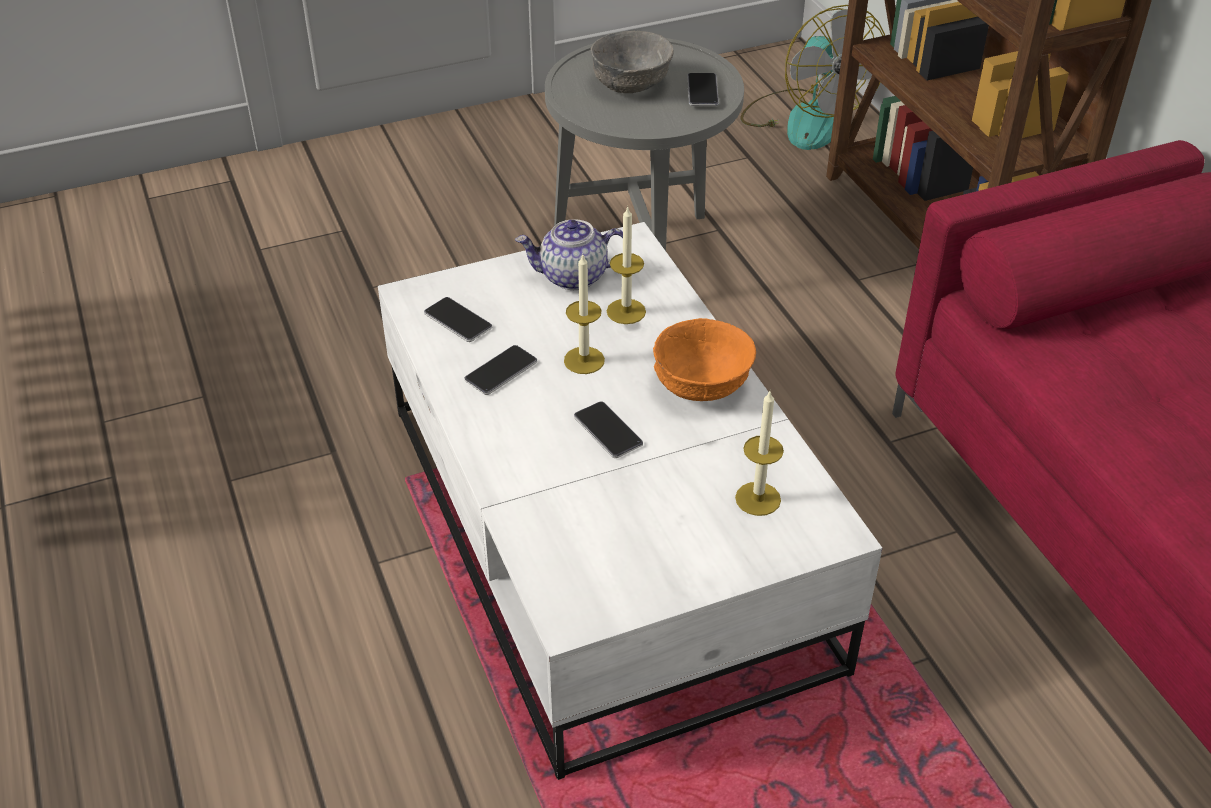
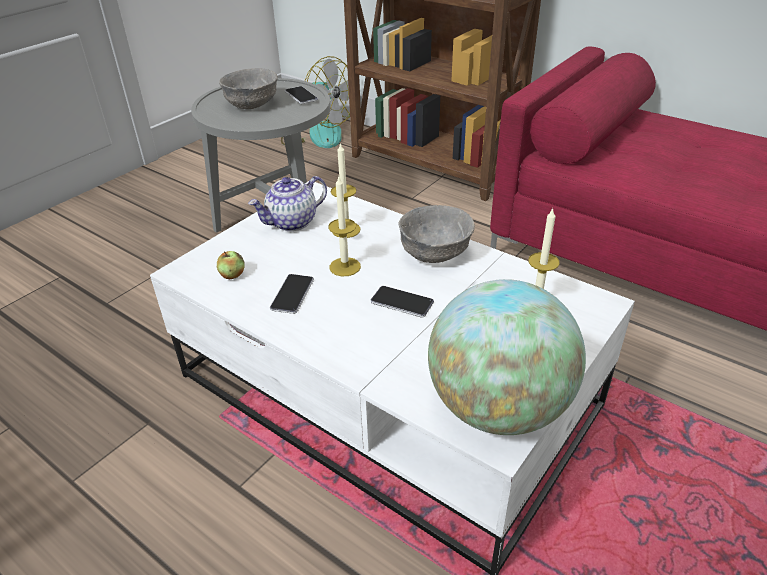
camera: 30 degrees left, 5 degrees down
(458, 321) = (232, 275): phone -> apple
(599, 588) = (497, 407): none -> globe
(701, 386) = (435, 254): orange bowl -> grey bowl

